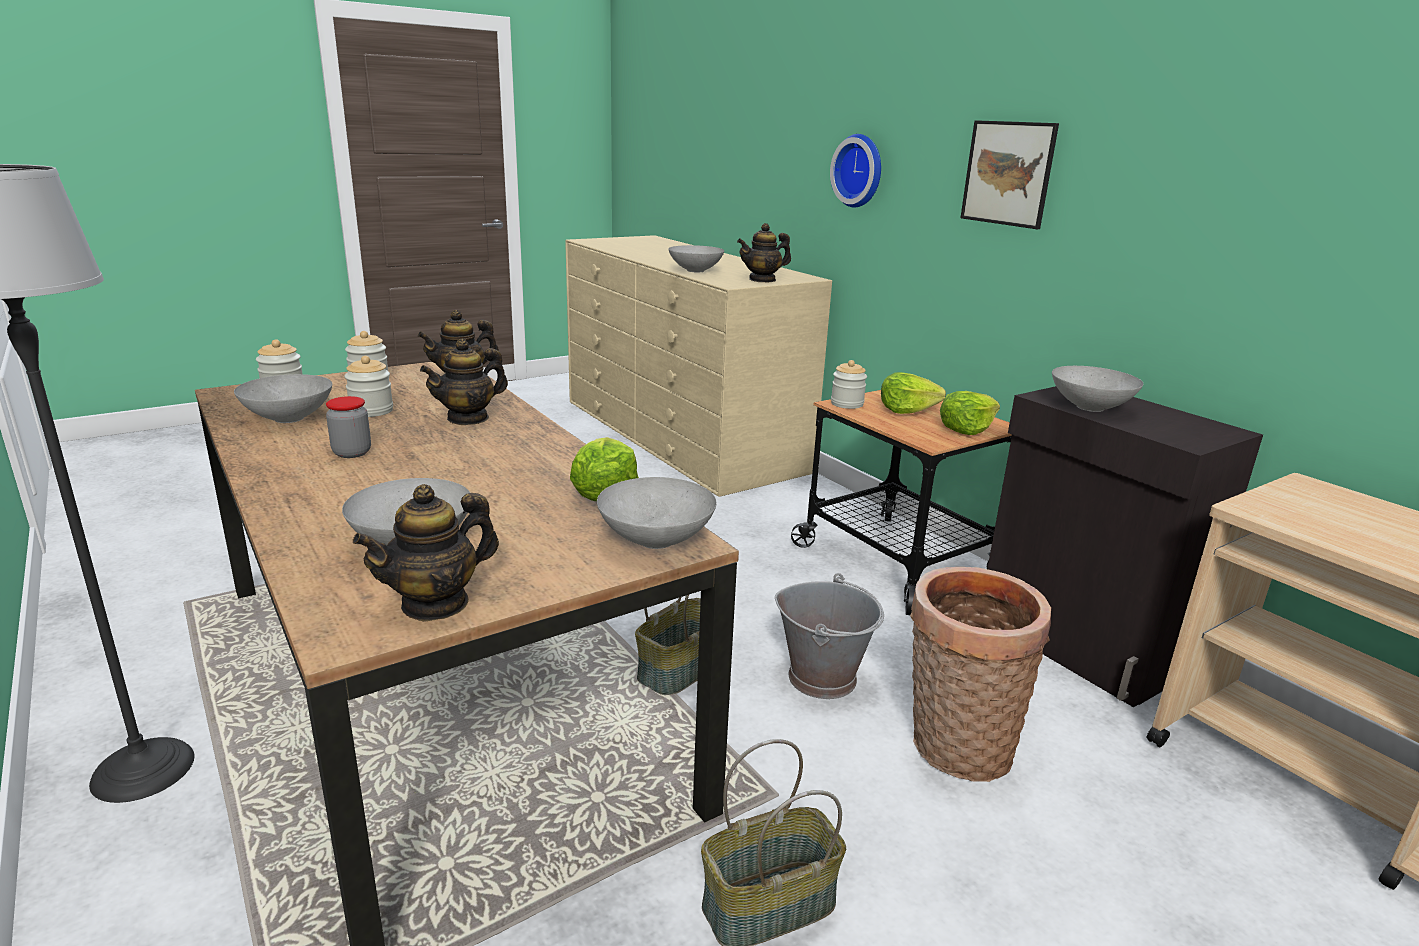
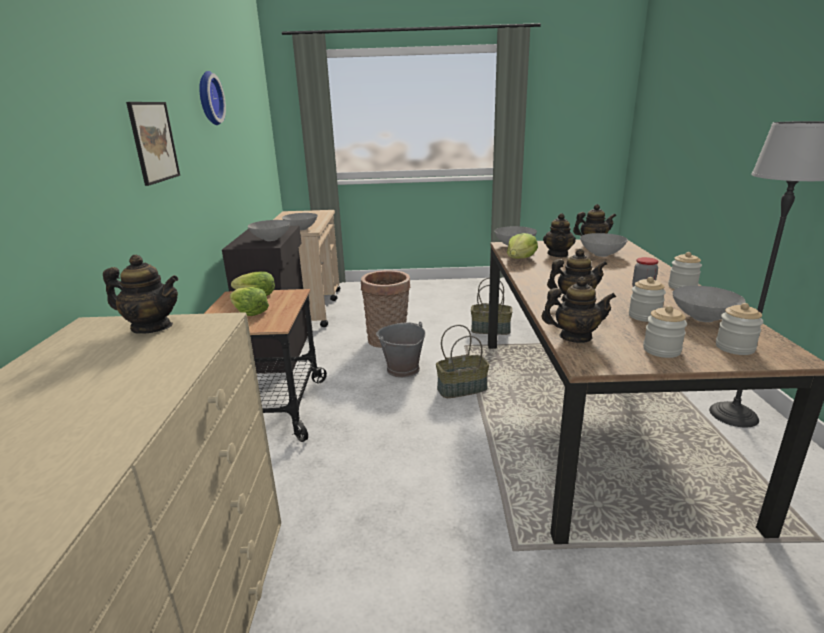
camera: 145 degrees left, 0 degrees up
(526, 523) = (558, 254): none -> teapot
(695, 271) = (157, 373): grey bowl -> grey bowl (301, 229)
(847, 404) = (271, 324): jar -> jar (682, 287)
(860, 171) = (52, 172): wall clock -> wall clock (208, 98)

